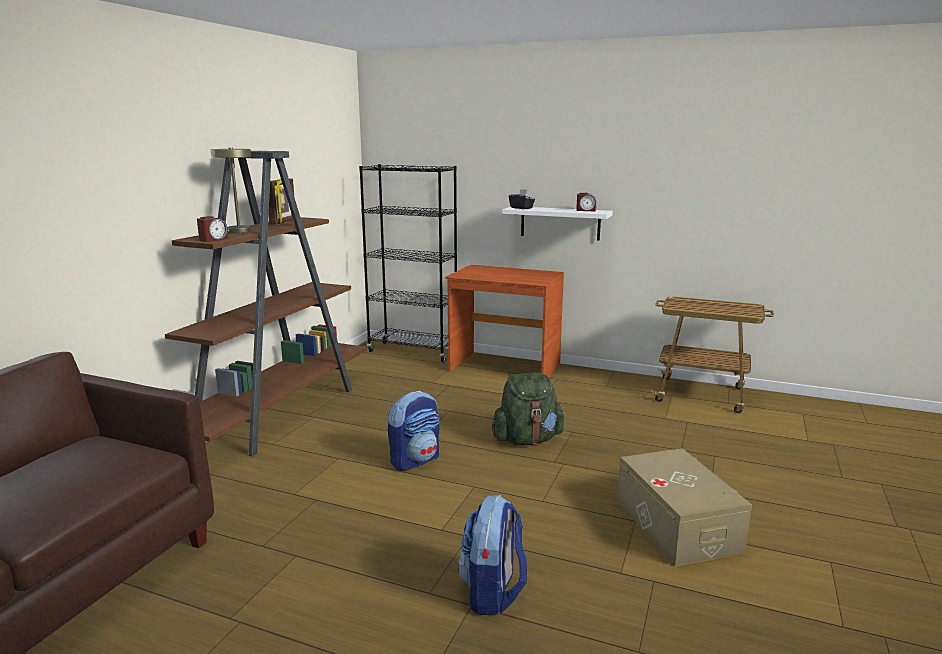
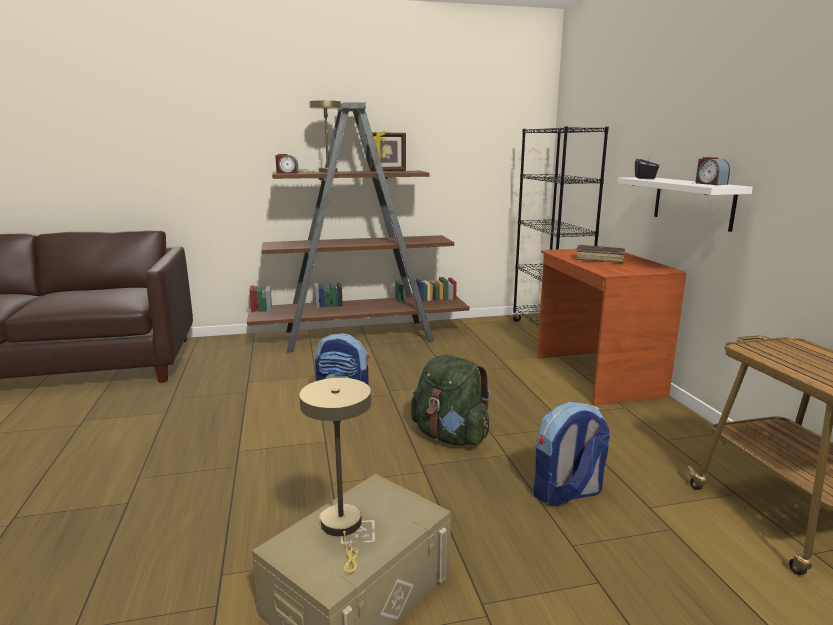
camera: 55 degrees right, 0 degrees up
(493, 593) = (150, 507): backpack -> backpack (567, 494)
(501, 275) = (599, 259): none -> brown book
(678, 481) = (343, 528): none -> beige table lamp

